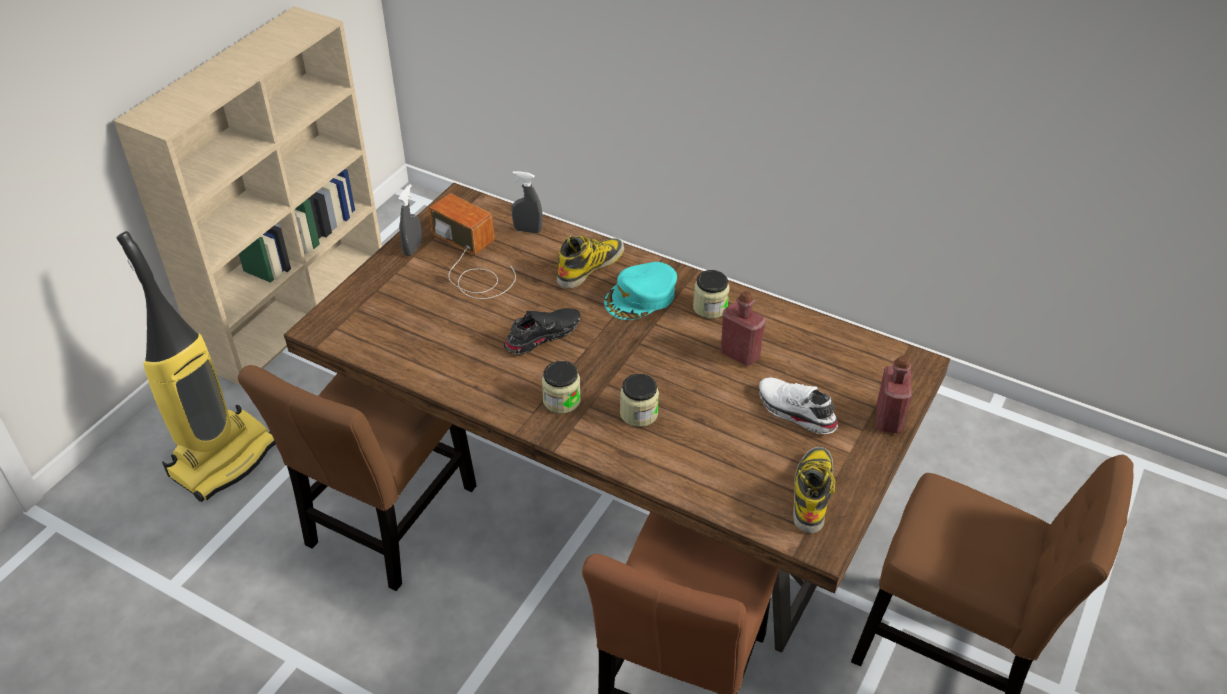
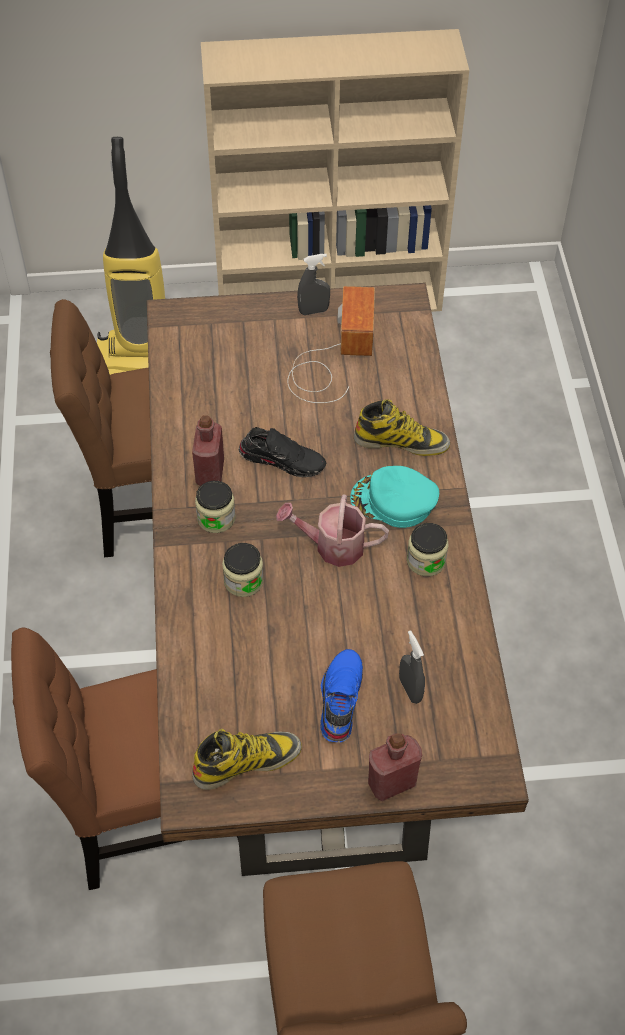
camera: 55 degrees right, 10 degrees up
(528, 230) = (409, 370): grey spray bottle -> grey spray bottle (410, 690)
(651, 348) = (332, 546): none -> watering can
(740, 354) = (382, 617): red bottle -> red bottle (210, 472)
(795, 412) = (339, 699): white shoe -> blue shoe

